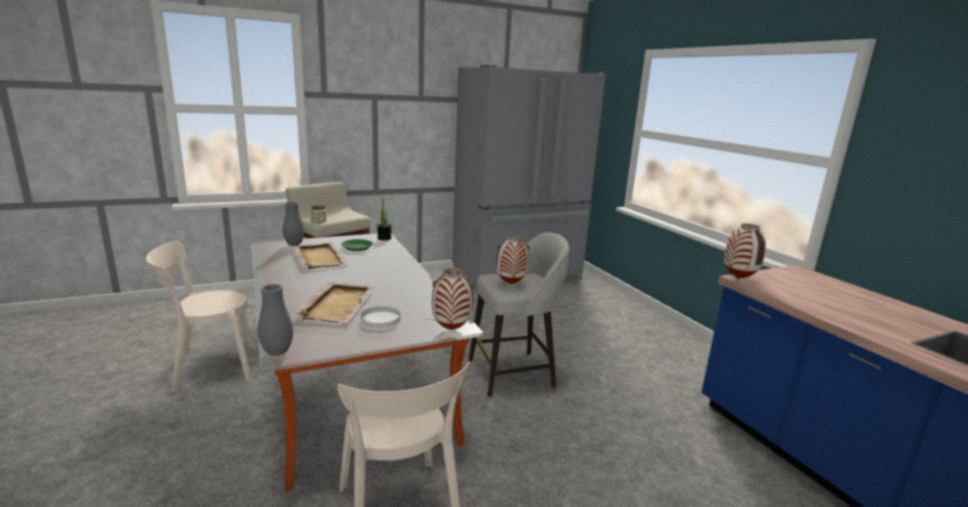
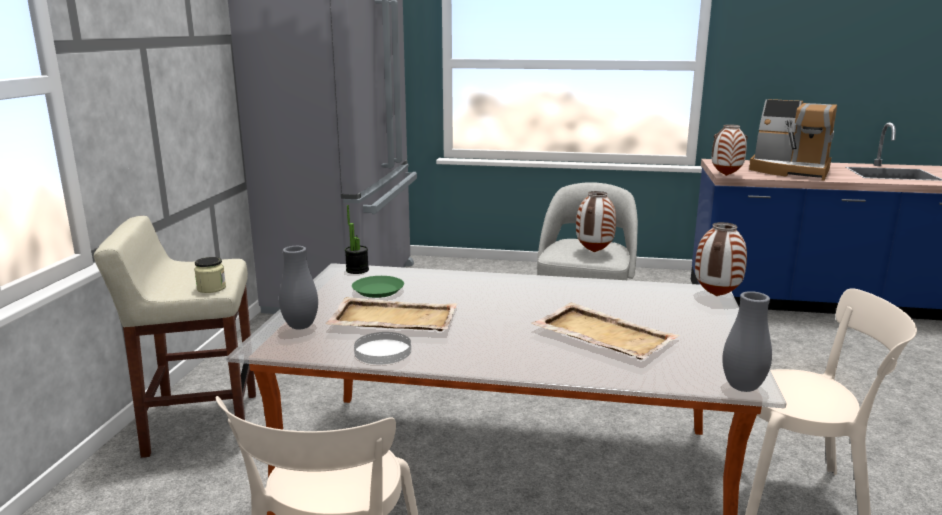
camera: 55 degrees left, 0 degrees up
(381, 319) = (669, 321): white plate -> white plate (383, 351)
(841, 303) = (790, 170): none -> coffee machine

